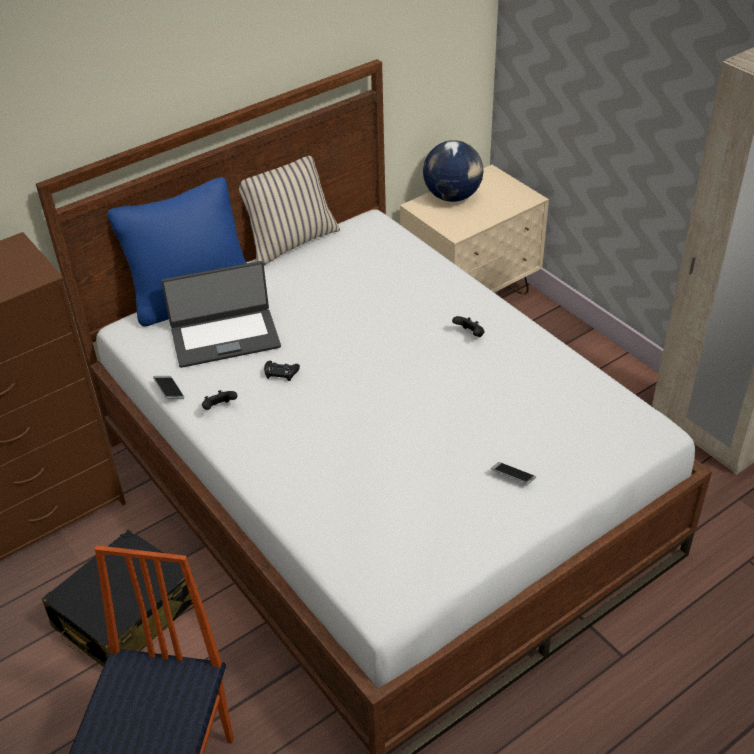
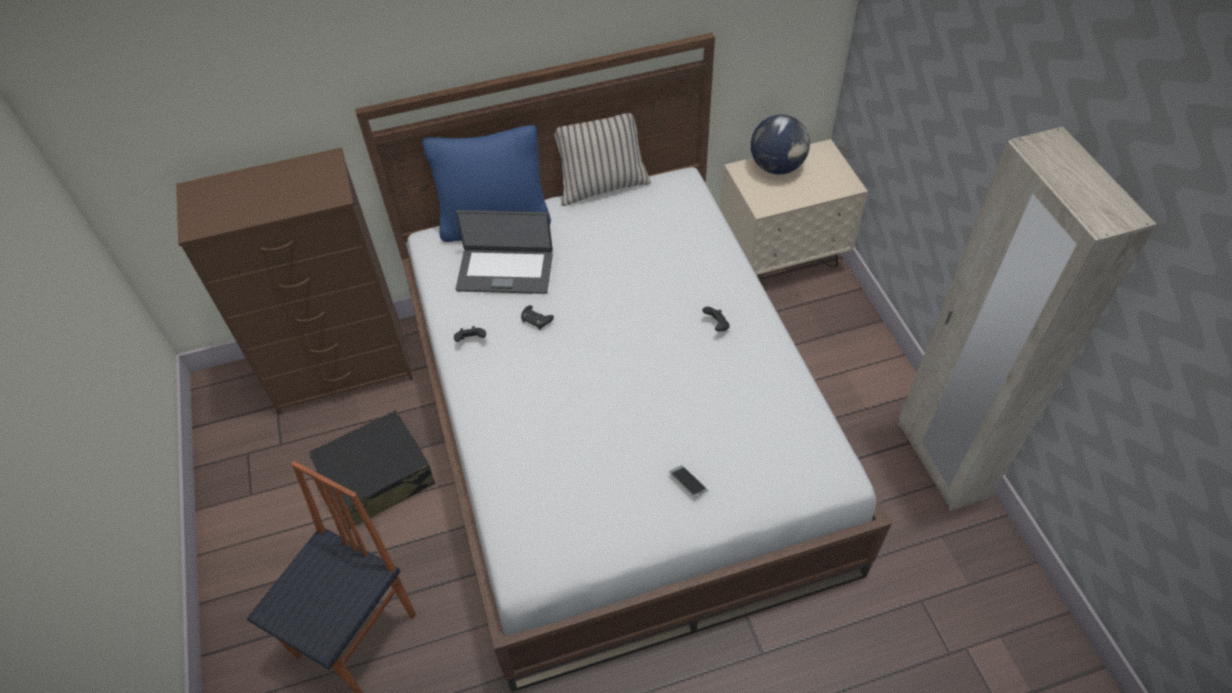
camera: 20 degrees right, 10 degrees up
(169, 390) = (439, 311): phone -> none

